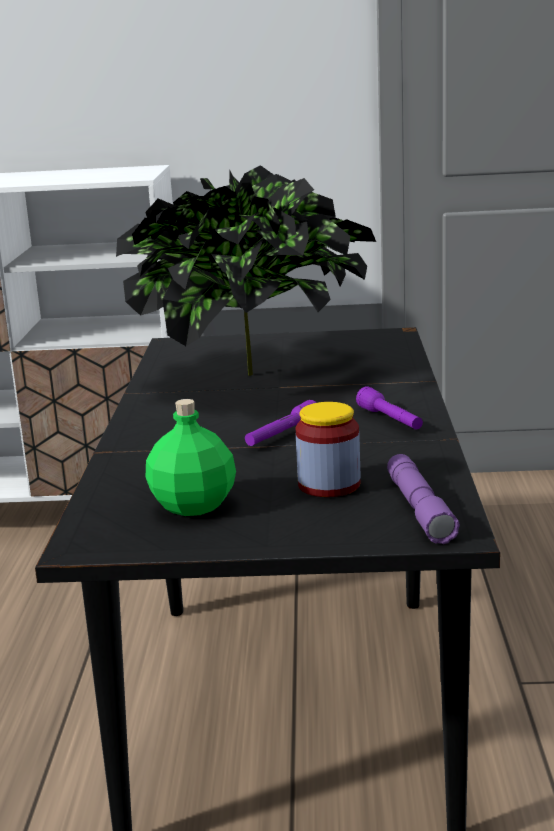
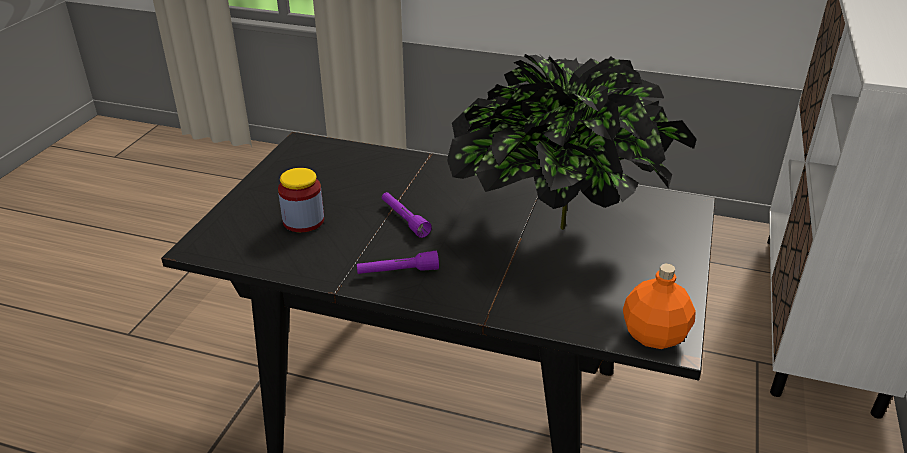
camera: 105 degrees right, 15 degrees up
(192, 506) = (318, 174): green bottle -> none
(390, 337) = (654, 336): none -> orange bottle
(419, 509) = (237, 244): purple flashlight -> none

